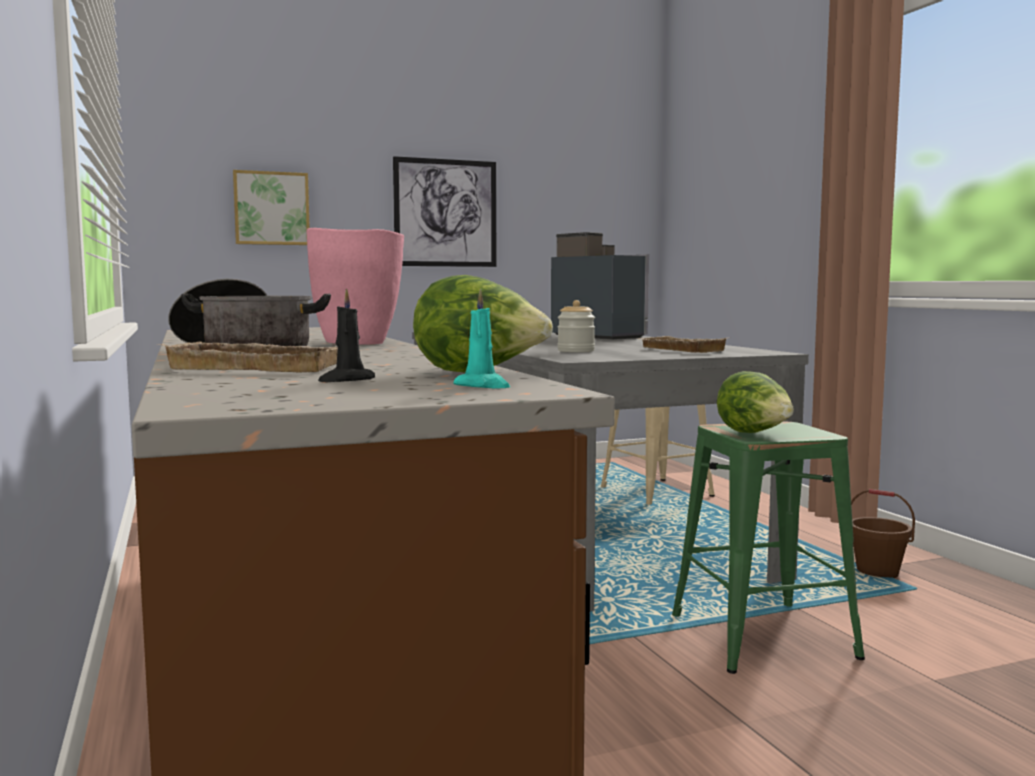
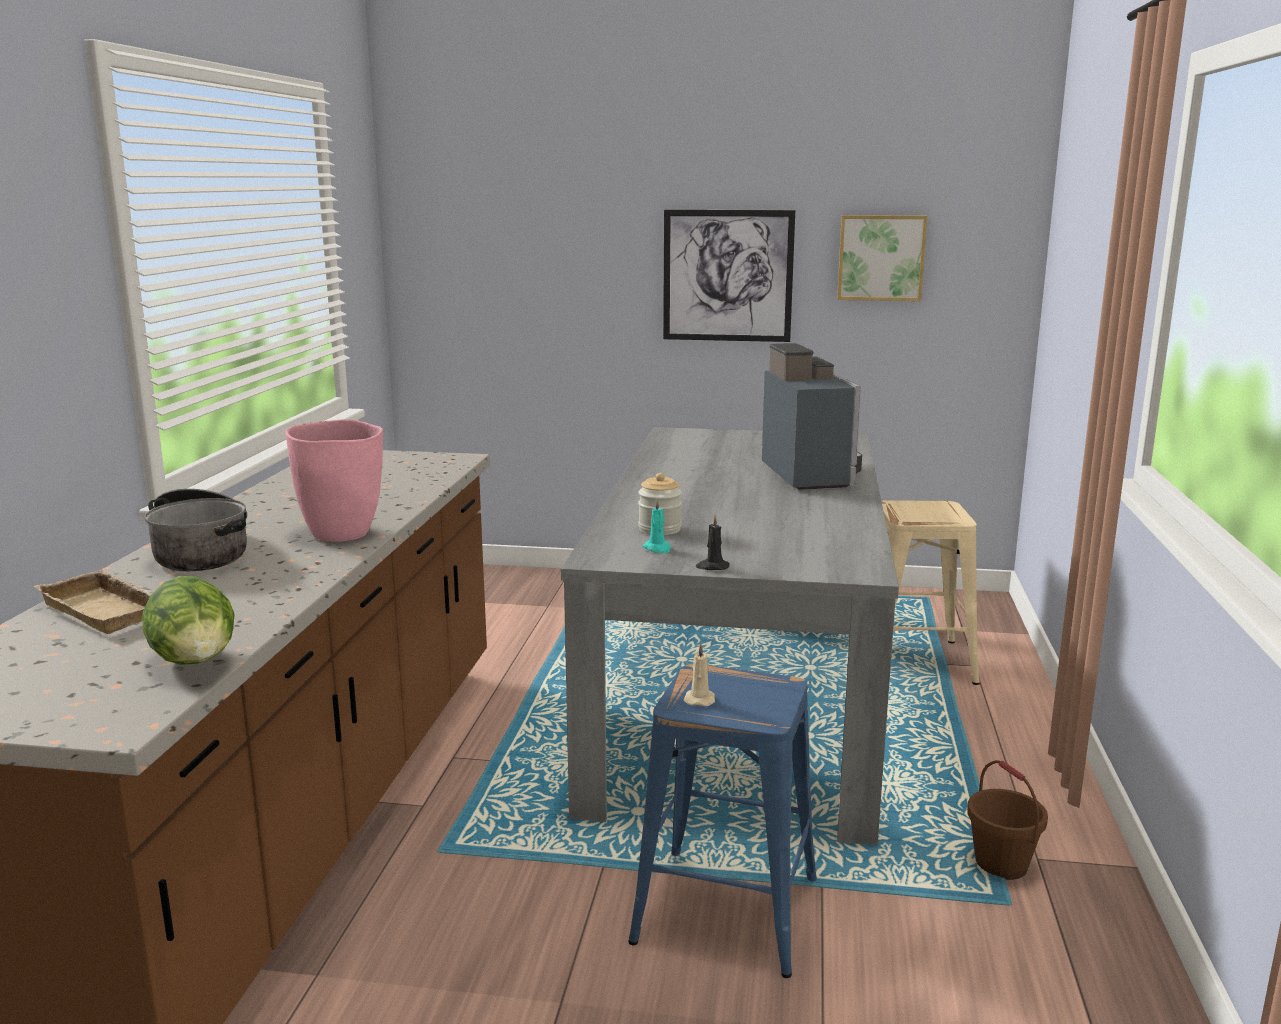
camera: 30 degrees right, 10 degrees up
(271, 208) = (528, 274): picture -> picture (881, 257)
(346, 380) = (79, 662): black candle -> black candle (712, 567)
(483, 386) = (114, 704): turquoise candle -> turquoise candle (657, 549)
(679, 350) = (777, 545): beige tray -> none
(755, 434) = (699, 699): lettuce -> beige candle
(763, 637) = (725, 911): green stool -> blue stool

